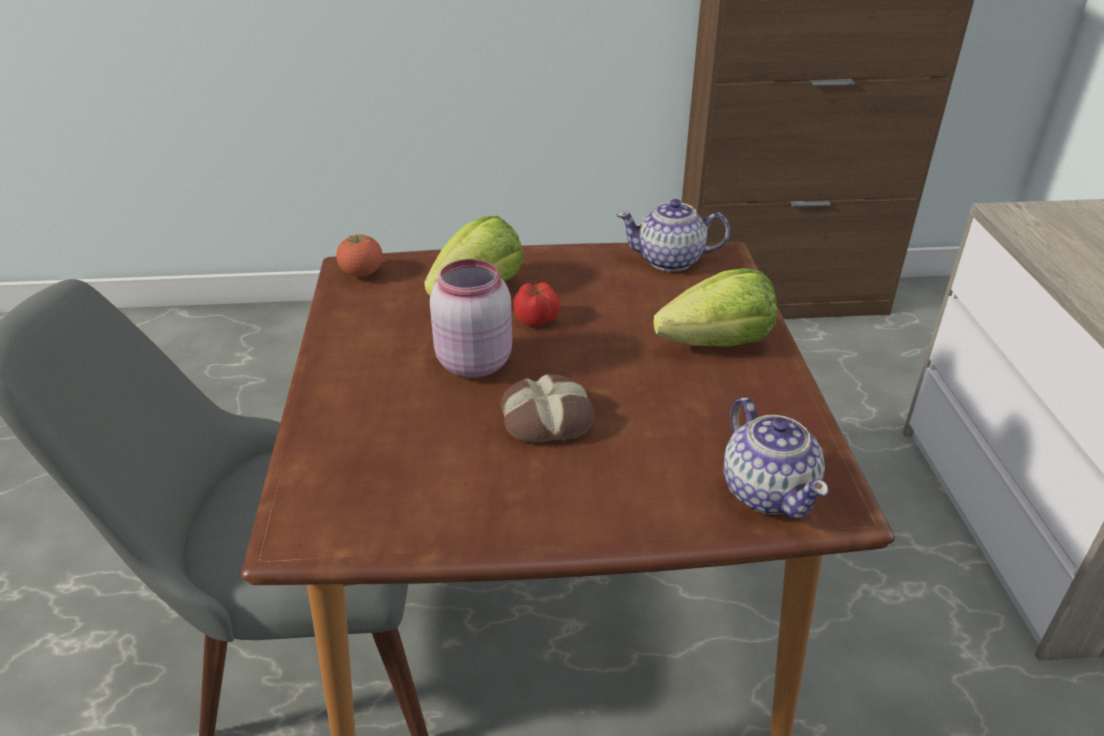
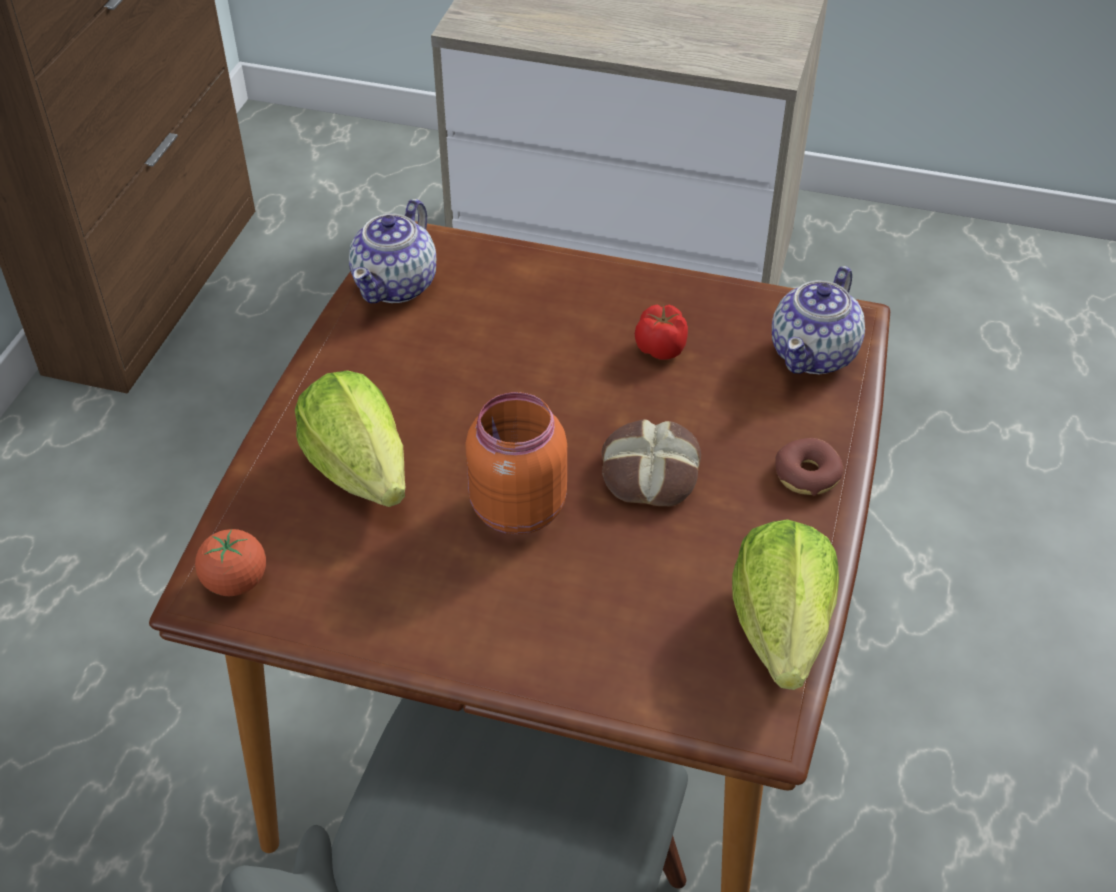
camera: 70 degrees left, 10 degrees up
(473, 361) = (515, 509): pink jar -> orange jar
(537, 319) = (457, 432): tomato -> tomato (661, 347)
(597, 514) = (807, 475): none -> donut
(717, 343) = (581, 306): lettuce -> lettuce (781, 629)
(768, 491) = (815, 353): teapot -> teapot turned 120 degrees clockwise

